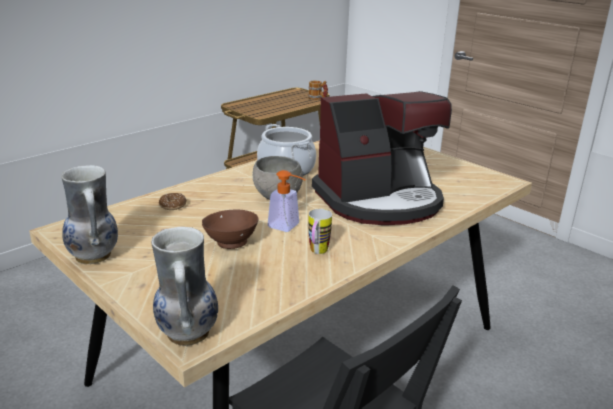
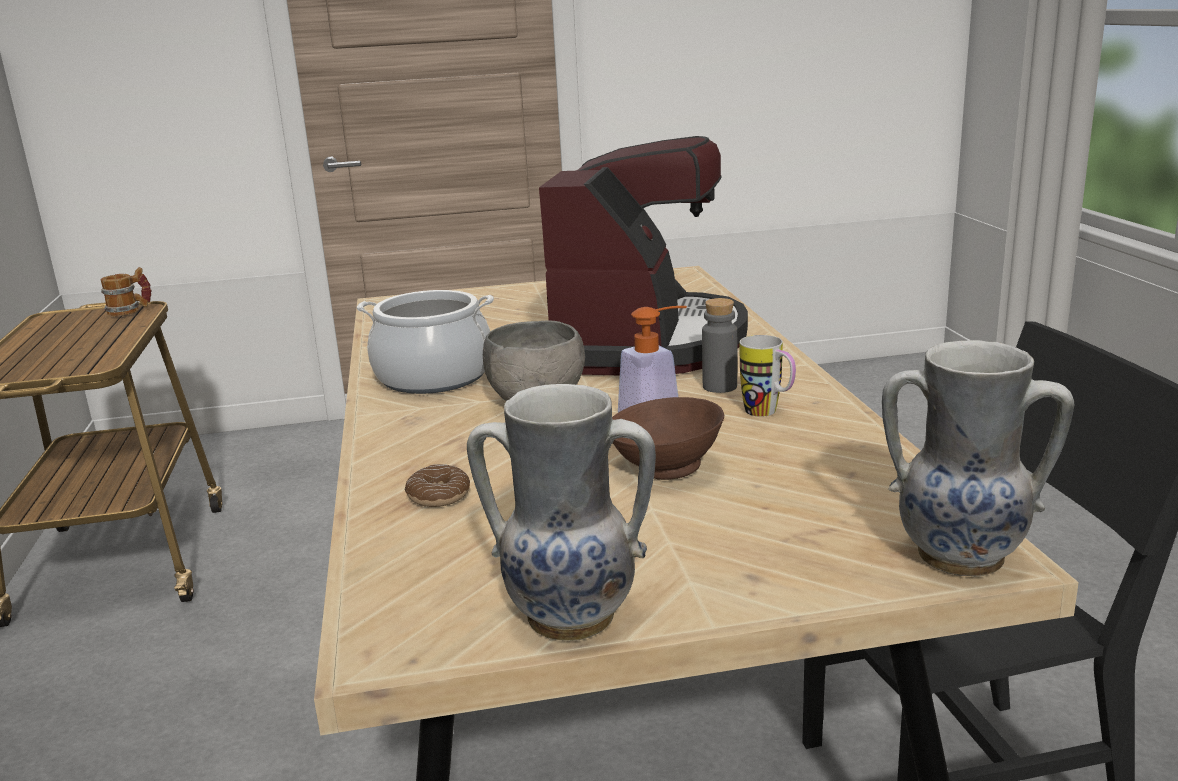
camera: 55 degrees left, 5 degrees down
(340, 232) = (719, 387): none -> grey bottle

